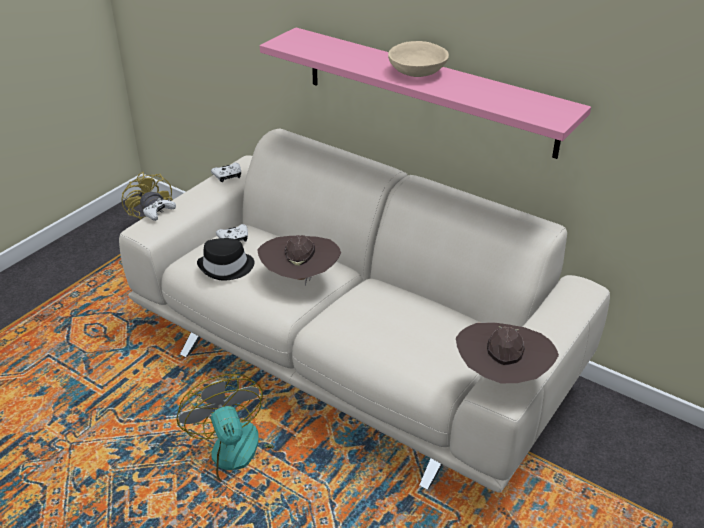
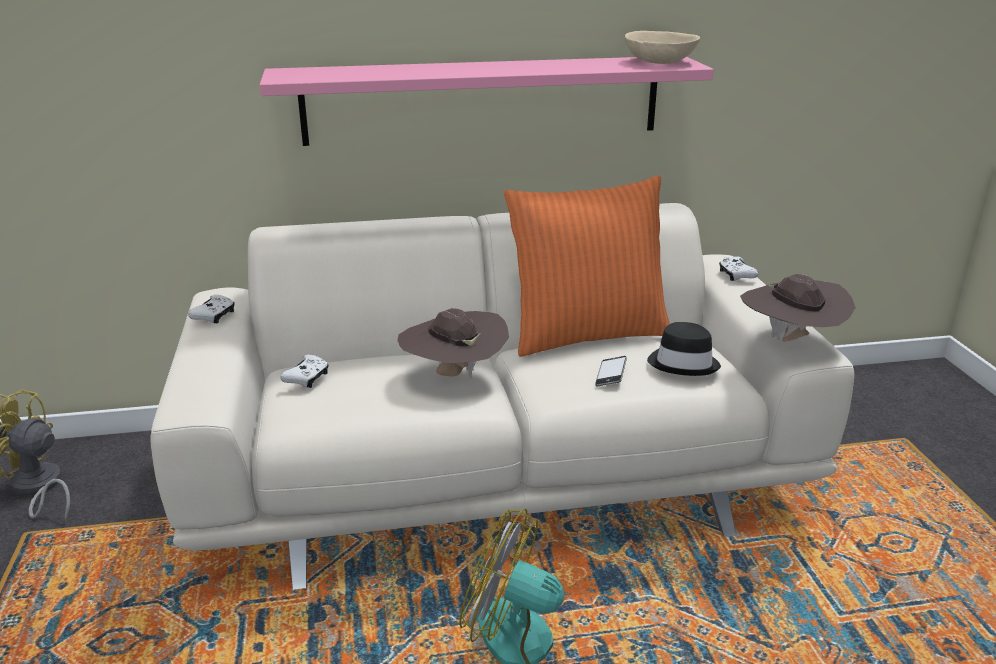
camera: 45 degrees left, 10 degrees down
(159, 214) = (184, 385): white game controller -> white game controller (736, 275)
(226, 267) = (353, 404): black hat -> black hat (683, 363)
(376, 330) = (610, 375): none -> phone
(418, 72) = (492, 66): beige bowl -> beige bowl (660, 61)
(426, 295) = (587, 334): none -> orange pillow

